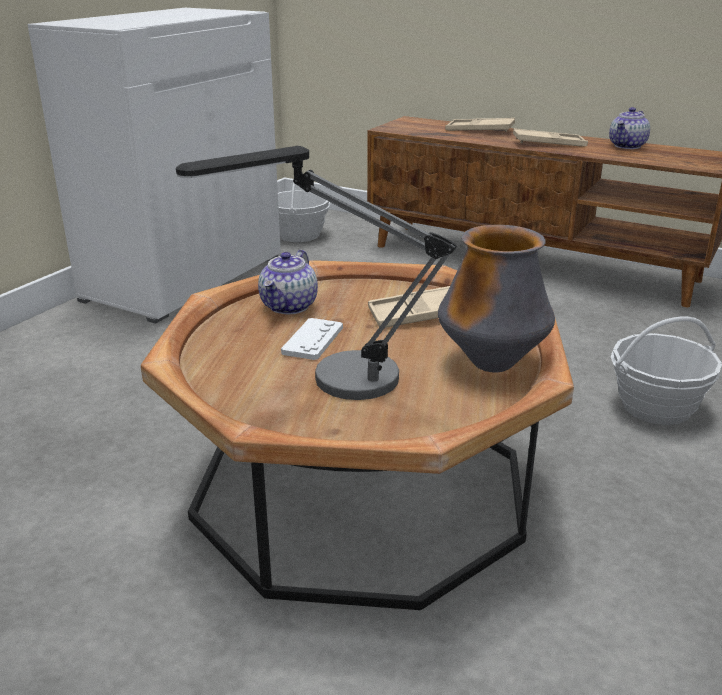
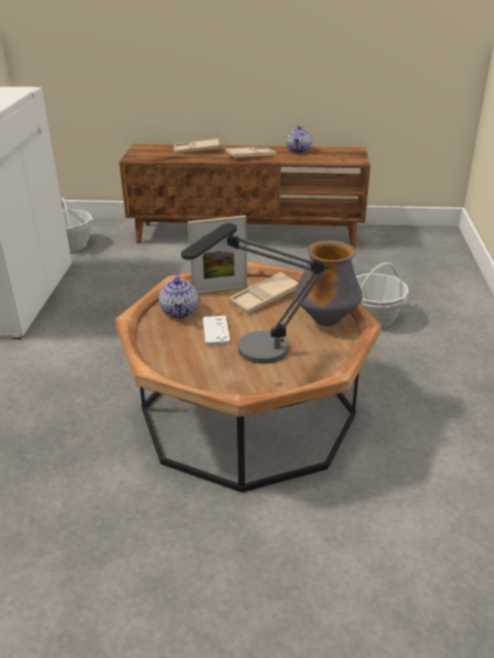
camera: 25 degrees left, 5 degrees up
(369, 293) = (219, 290): none -> picture frame

